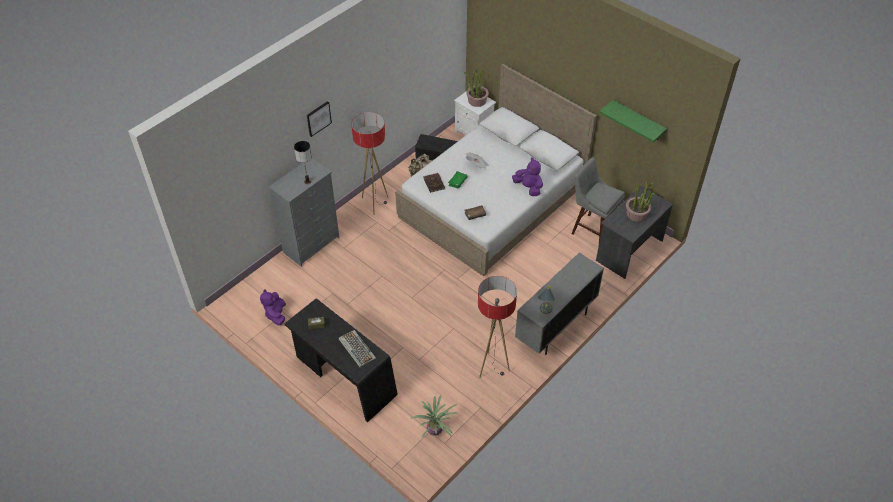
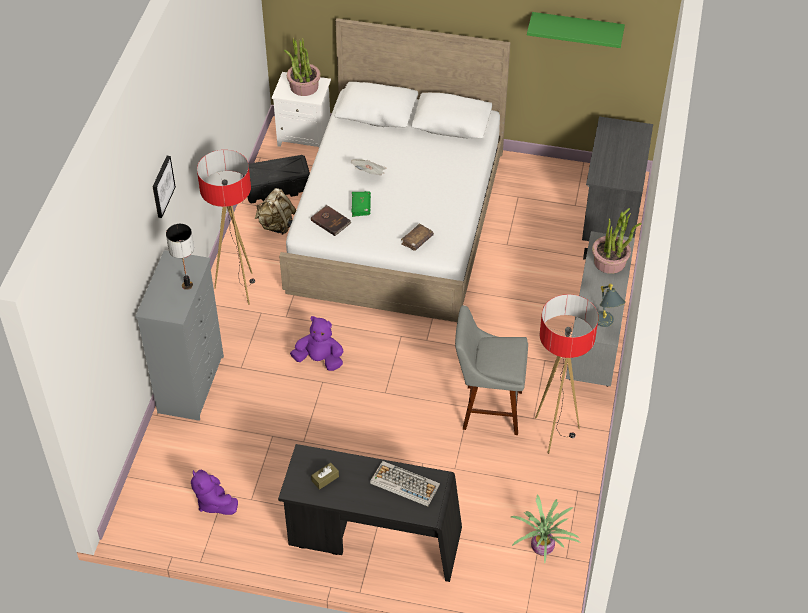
camera: 30 degrees left, 0 degrees up
(528, 187) = (459, 176): purple plush toy -> purple plush toy (319, 360)
(591, 230) = (549, 203): grey stool -> grey stool (487, 409)
(637, 214) = (620, 154): potted plant -> potted plant (610, 261)

